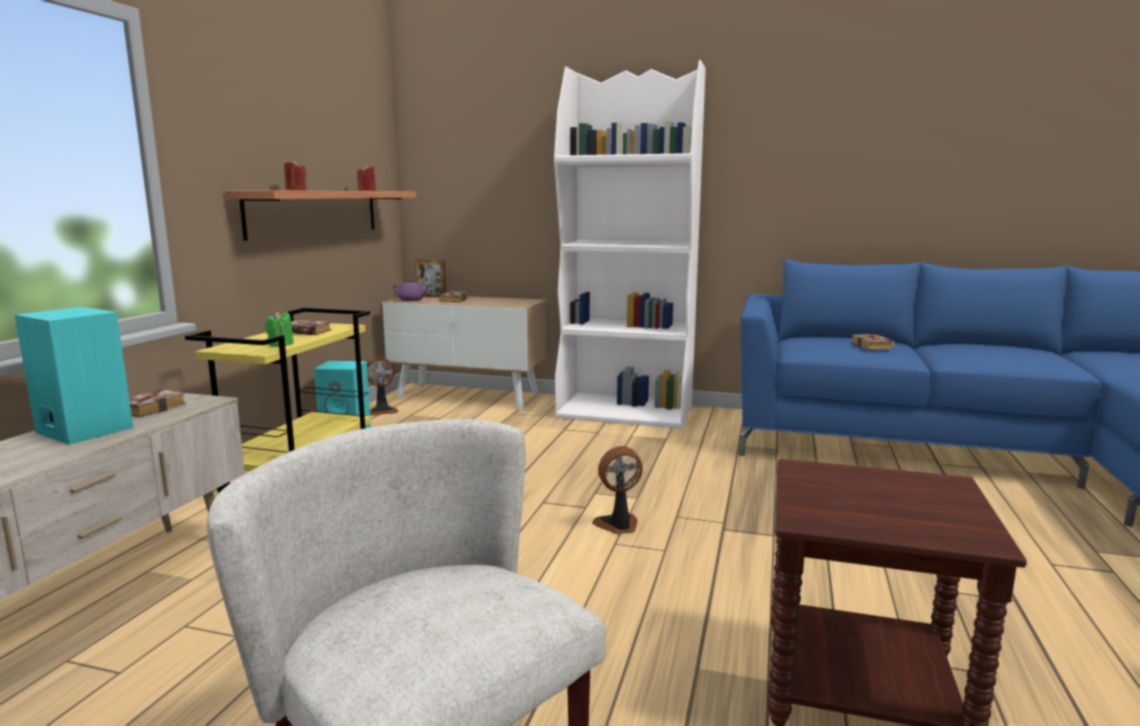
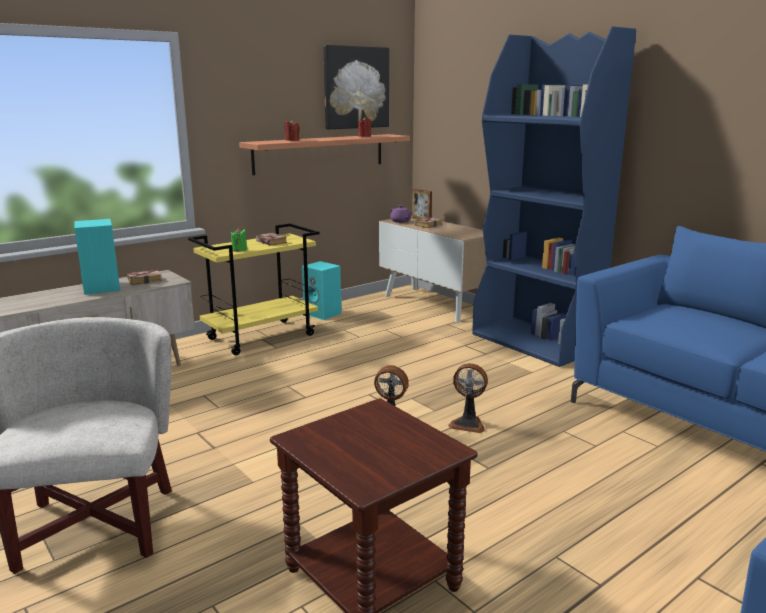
camera: 35 degrees right, 5 degrees up
(345, 128) = (356, 87): none -> picture
(382, 410) = (364, 303): fan -> fan (468, 424)
(626, 412) = (535, 342): white bookcase -> blue bookcase
(873, 346) = (714, 328): book -> none

